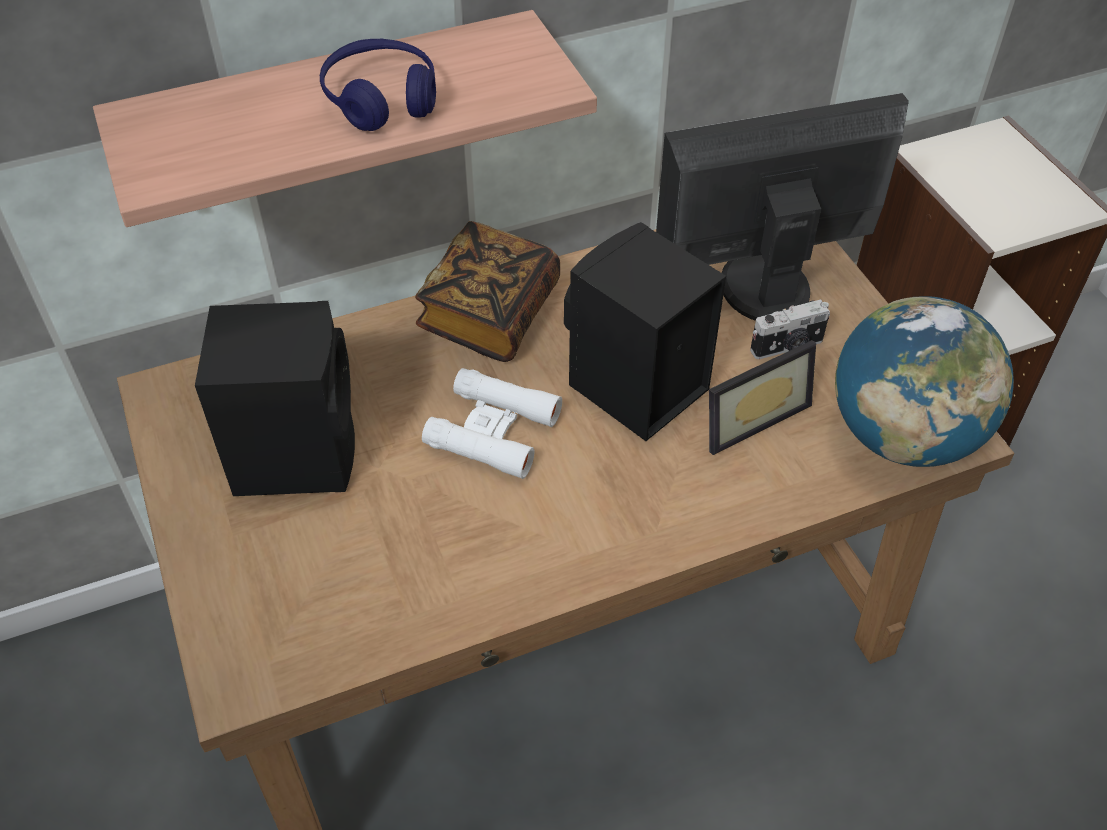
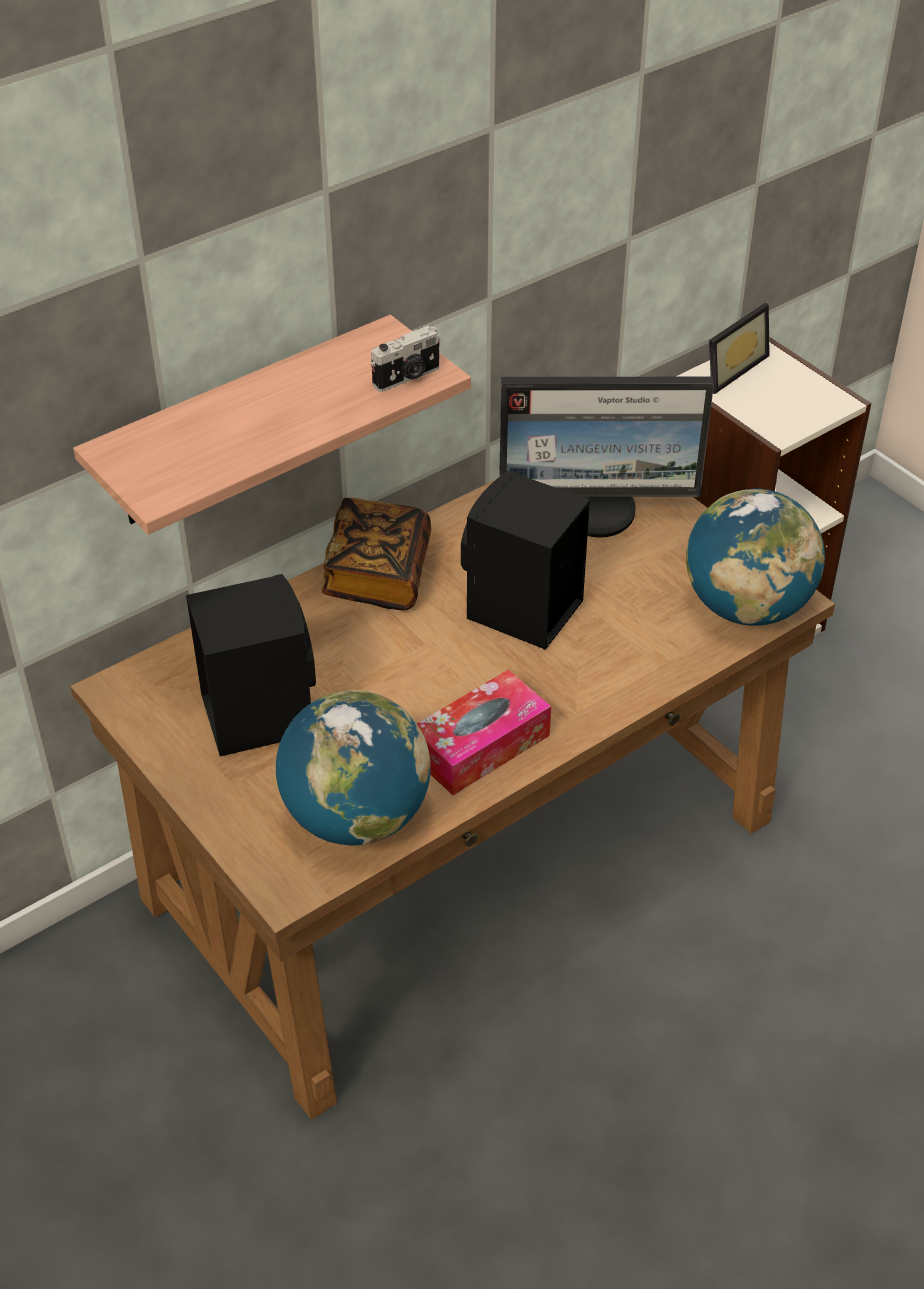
camera: 15 degrees left, 5 degrees down
(352, 608) = (356, 817): none -> globe
(381, 99) = (305, 405): blue headphones -> none
(493, 431) = (417, 666): white binoculars -> none
(529, 548) = (480, 746): none -> tissue box
(749, 415) = (621, 614): picture frame -> picture frame (729, 368)
(761, 285) = (599, 511): monitor -> monitor turned 150 degrees counterclockwise
(788, 347) = (636, 556): camera -> camera (407, 378)

